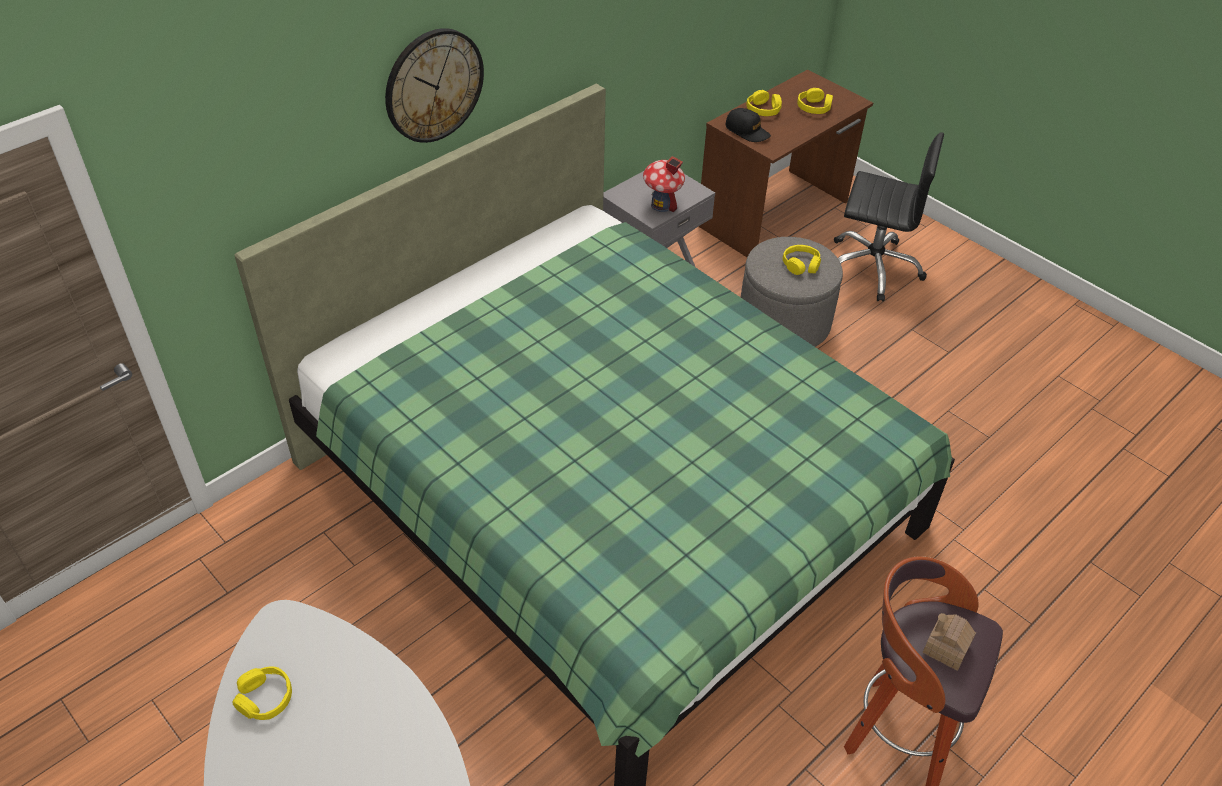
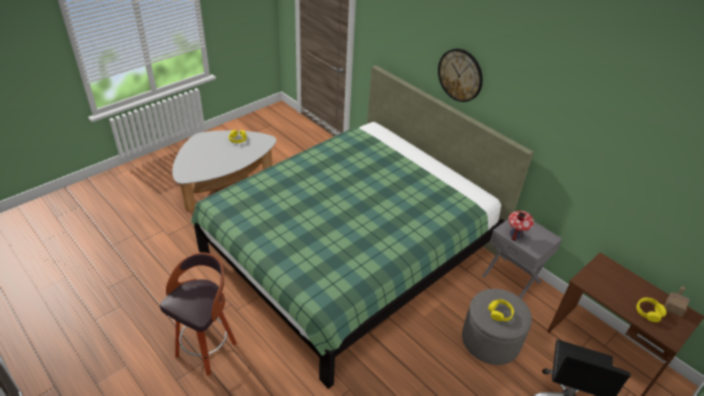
camera: 90 degrees right, 5 degrees down
(747, 131) = (599, 271): black cap -> none
(763, 110) = (630, 282): yellow headphones -> none
(946, 648) = (192, 298): toy house -> toy house (674, 307)

